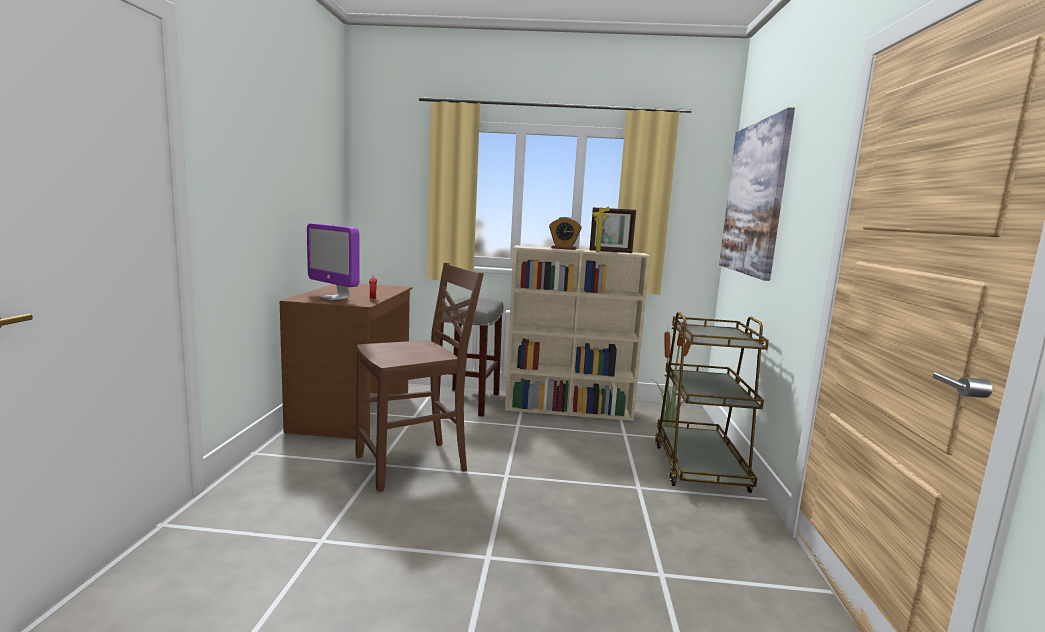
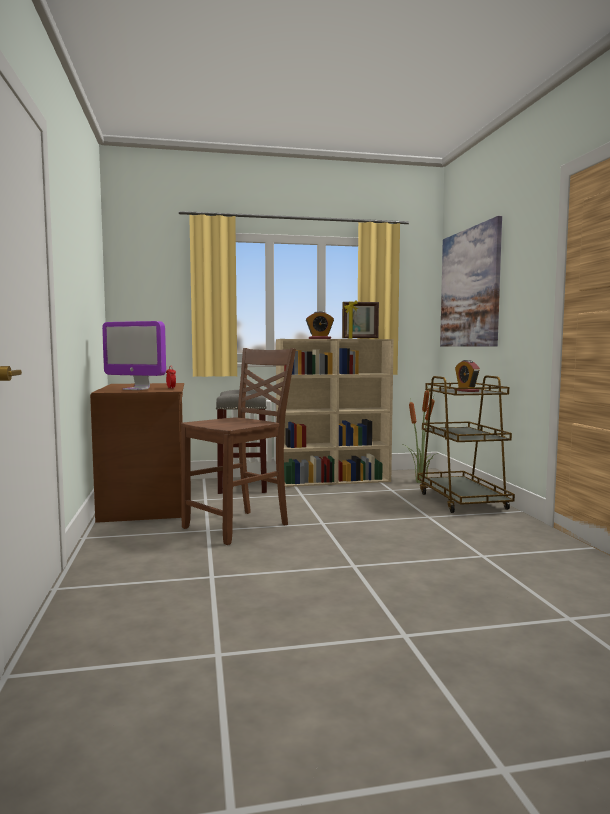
camera: 15 degrees left, 5 degrees down
(717, 335) = (466, 391): none -> alarm clock

